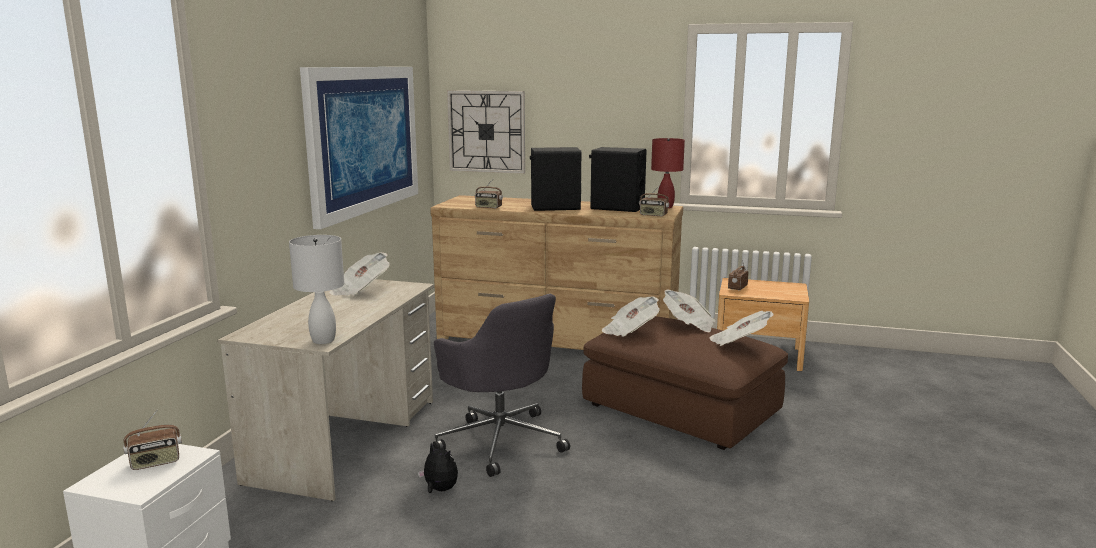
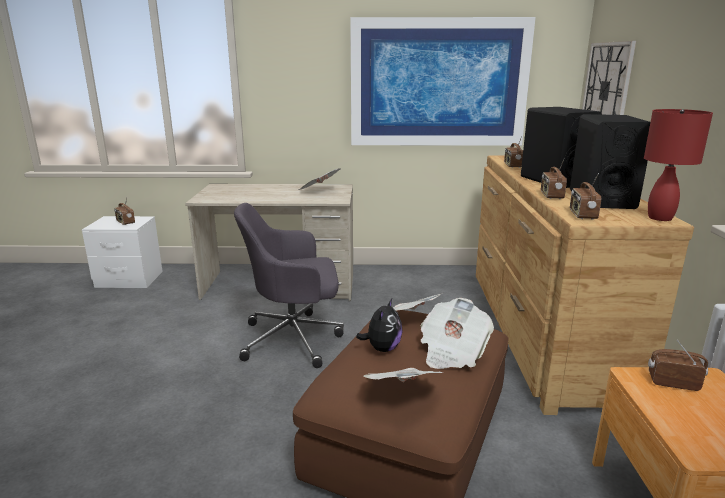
camera: 75 degrees right, 5 degrees up
(323, 340) = (206, 199): white table lamp -> none
(439, 490) = (213, 329): plush toy -> plush toy (382, 348)
(500, 440) = (294, 339): grey office chair -> grey office chair turned 45 degrees clockwise
(600, 213) = (551, 196): none -> radio

